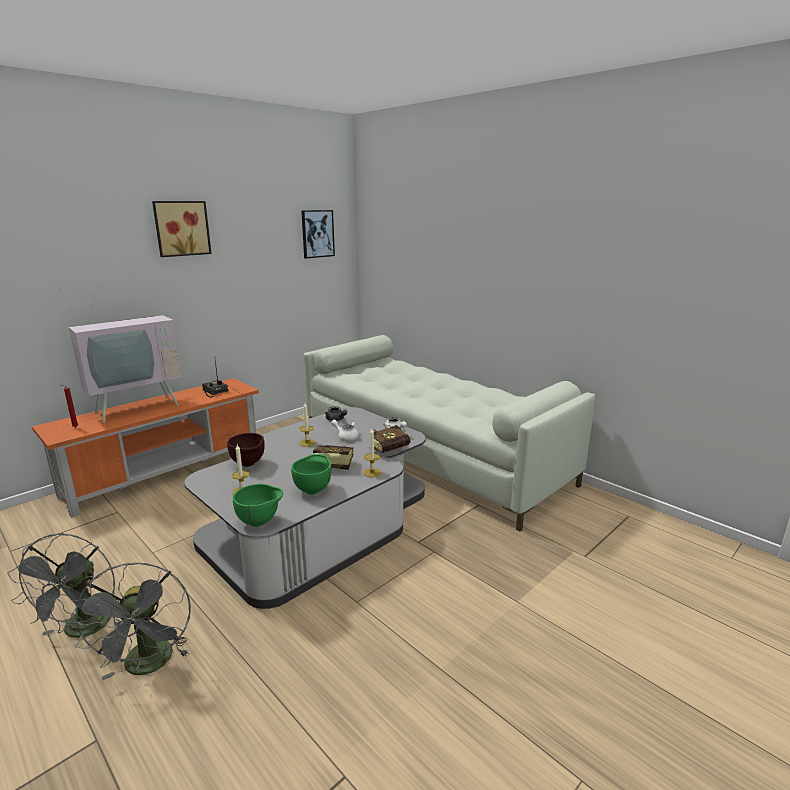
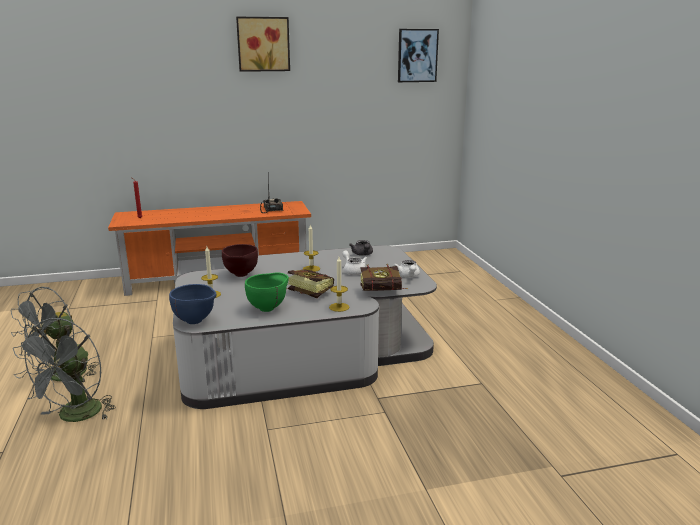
camera: 30 degrees right, 0 degrees up
(136, 407) = (197, 211): television -> none
(260, 522) = (196, 321): green bowl -> blue bowl
(430, 454) = (478, 319): white sofa -> none

